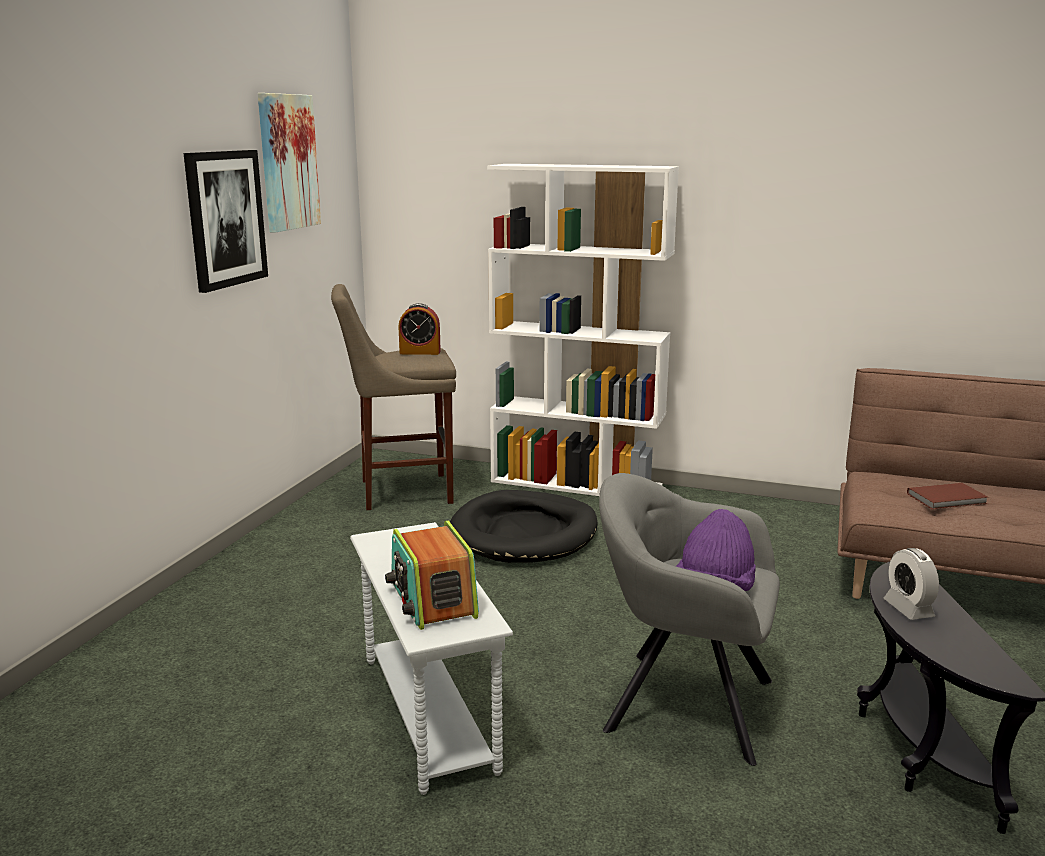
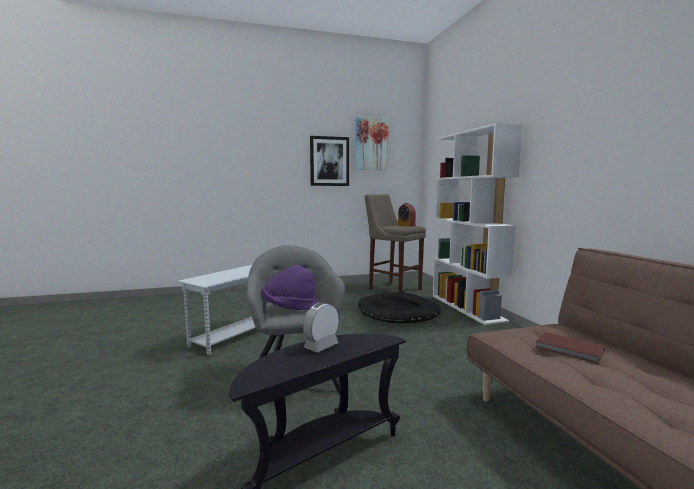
camera: 55 degrees right, 10 degrees down
(432, 600) = (219, 276): radio -> none

